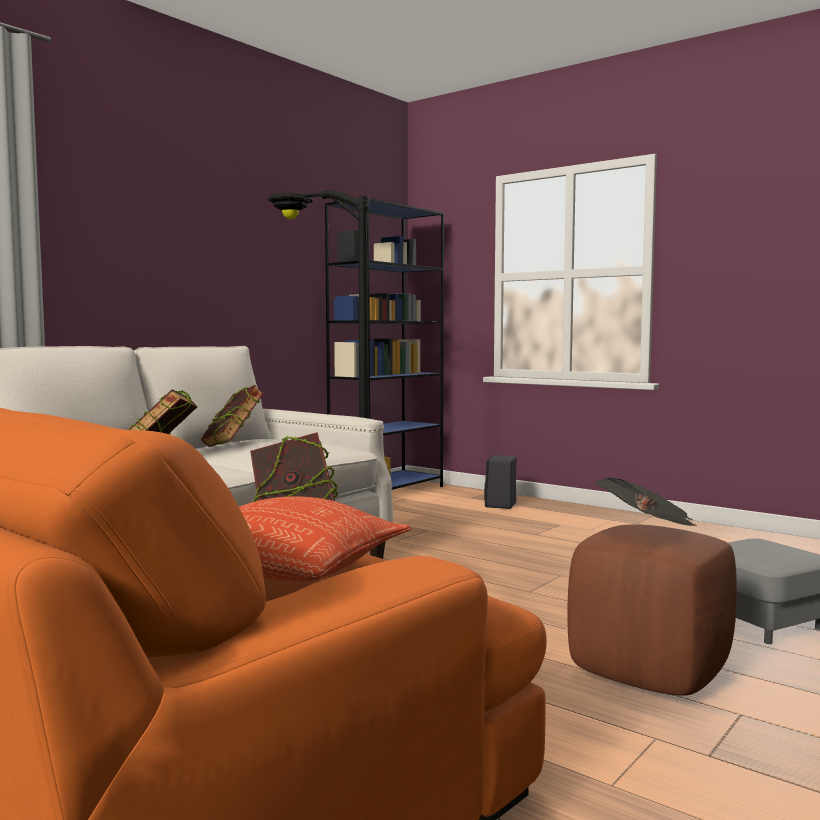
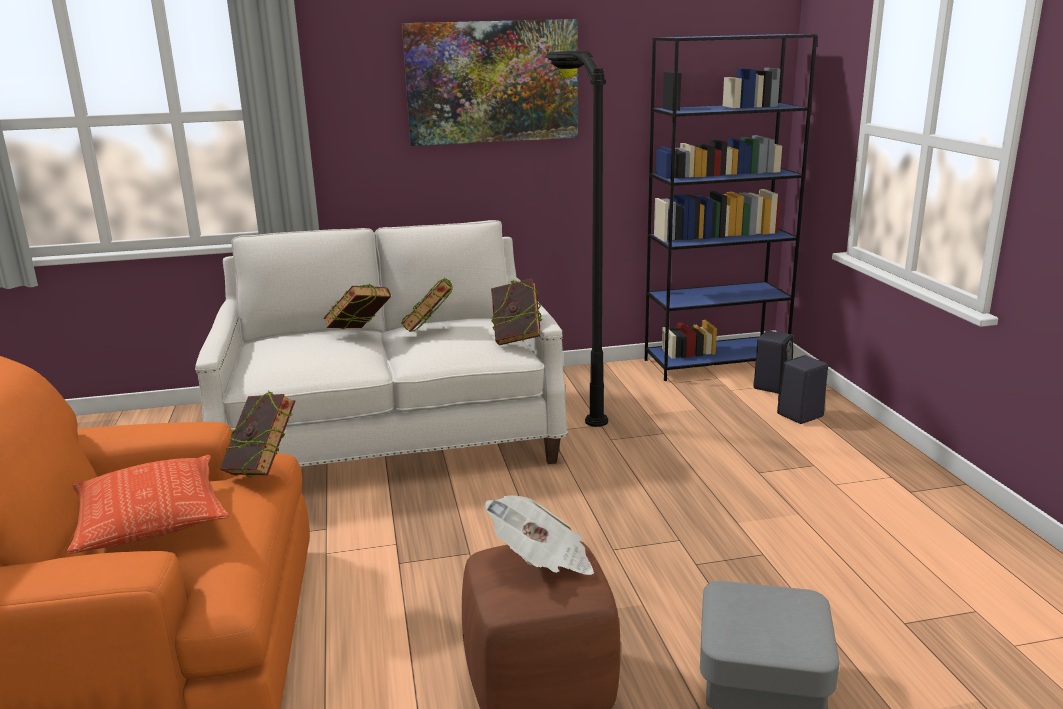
camera: 40 degrees right, 15 degrees up
(206, 221) = (492, 82): none -> picture
(332, 440) = (516, 340): none -> book
(451, 496) = (772, 386): none -> black speaker

